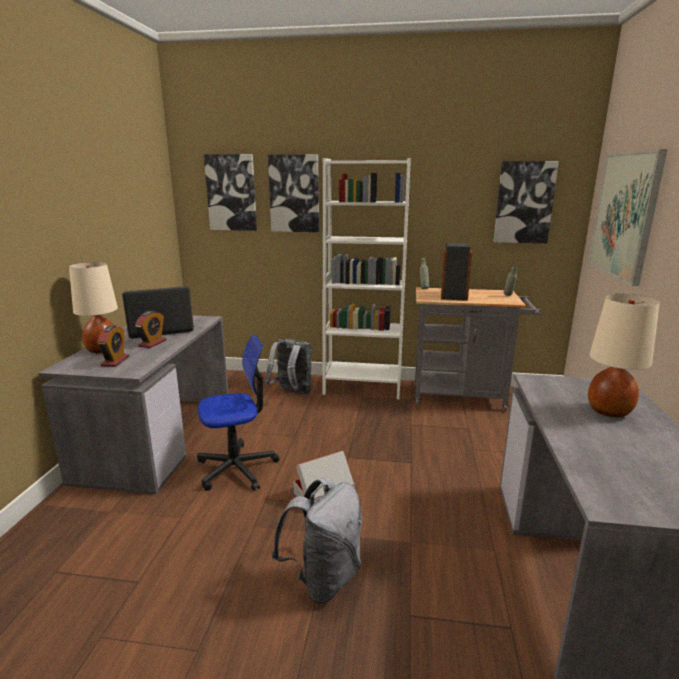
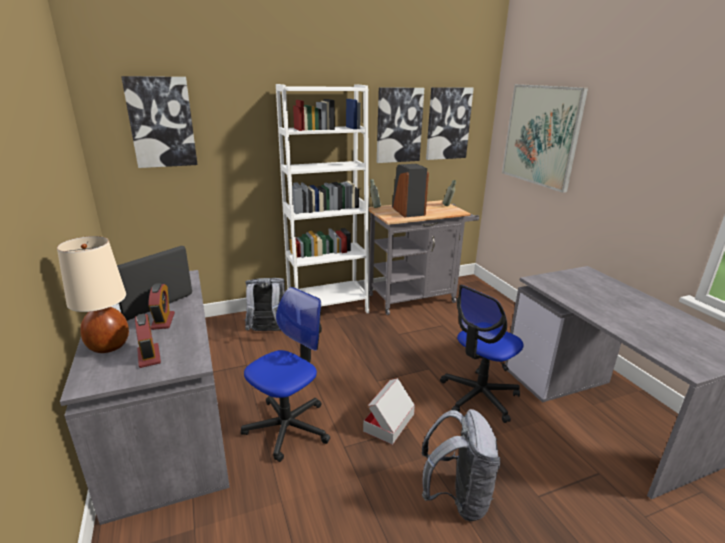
camera: 30 degrees left, 5 degrees up
(294, 193) = (239, 121): picture -> picture (399, 125)
(440, 503) = (479, 396): none -> office chair
(608, 411) = (607, 295): beige table lamp -> none

